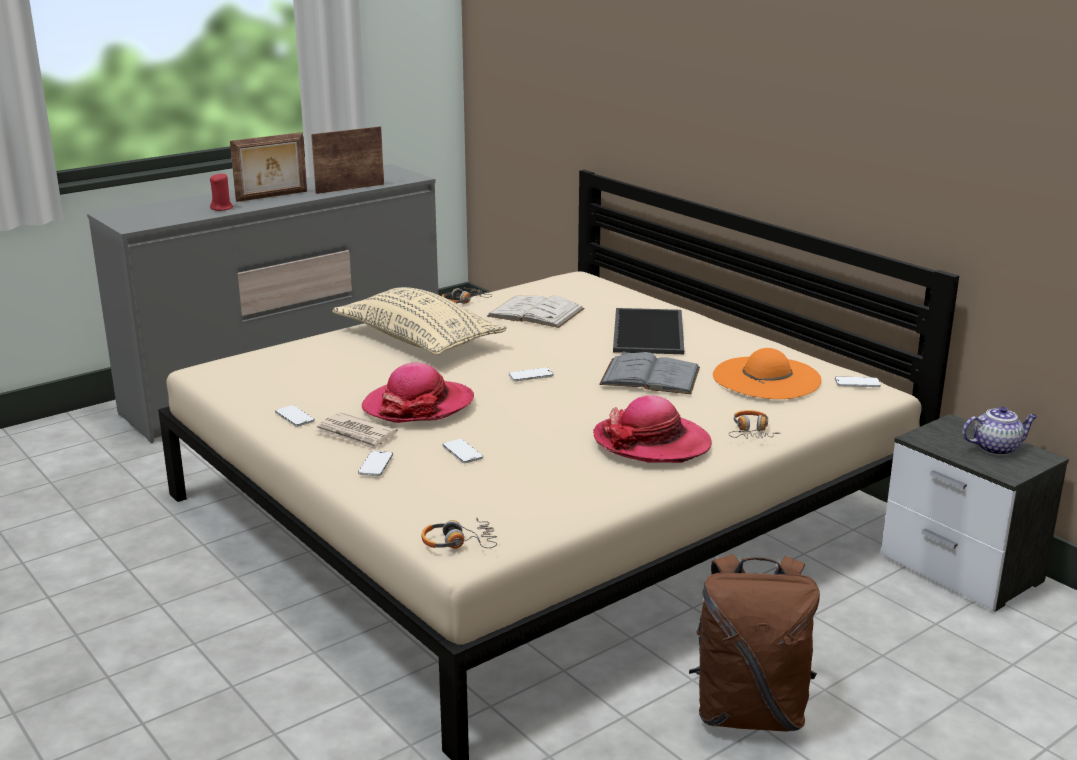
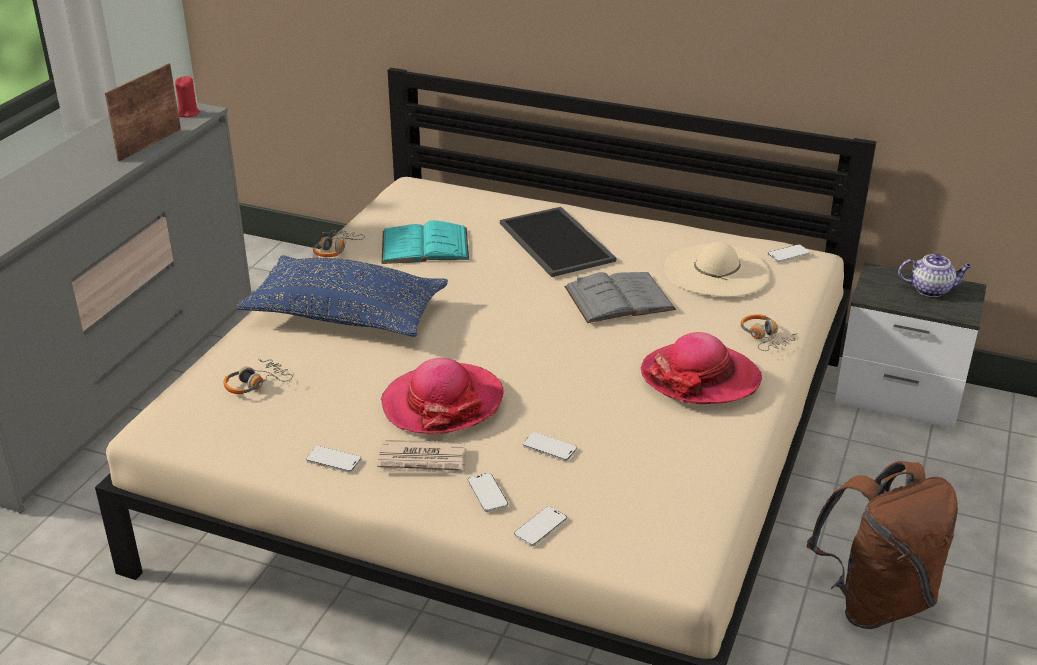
camera: 30 degrees left, 10 degrees up
(222, 208) = (32, 211): red candle -> red candle (188, 113)
(272, 196) = (71, 177): picture frame -> none
(419, 340) = (346, 315): beige pillow -> blue pillow
(459, 543) = (666, 558): headphones -> headphones (256, 384)
(531, 376) = (510, 330): phone -> phone (540, 528)
(535, 312) = (425, 245): white book -> turquoise book
(766, 378) = (716, 270): orange hat -> beige hat
(996, 448) = (931, 289): teapot -> teapot turned 45 degrees clockwise

